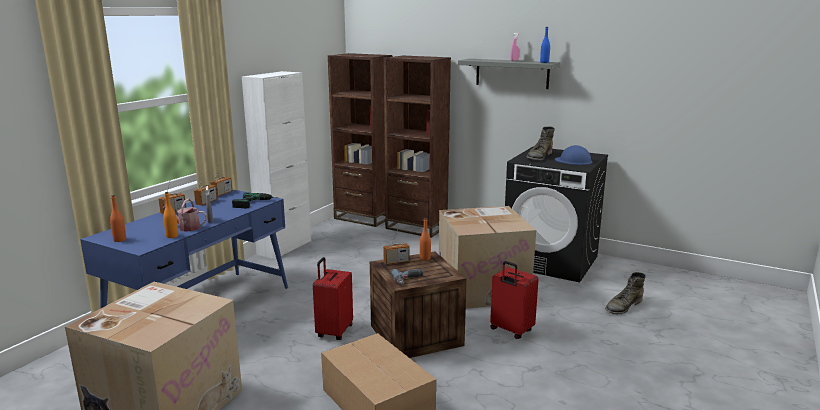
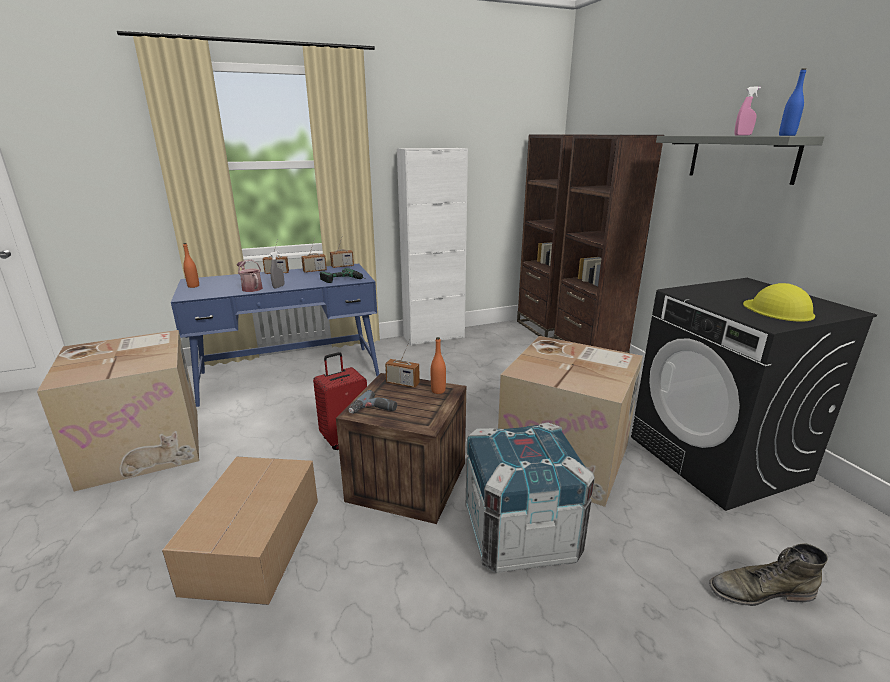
camera: 40 degrees right, 5 degrees up
(172, 236) = (225, 292): orange bottle -> none
(511, 330) = (520, 534): red suitcase -> crate
(539, 157) = (724, 293): green boot -> none
(573, 161) = (778, 310): blue hard hat -> yellow hard hat

